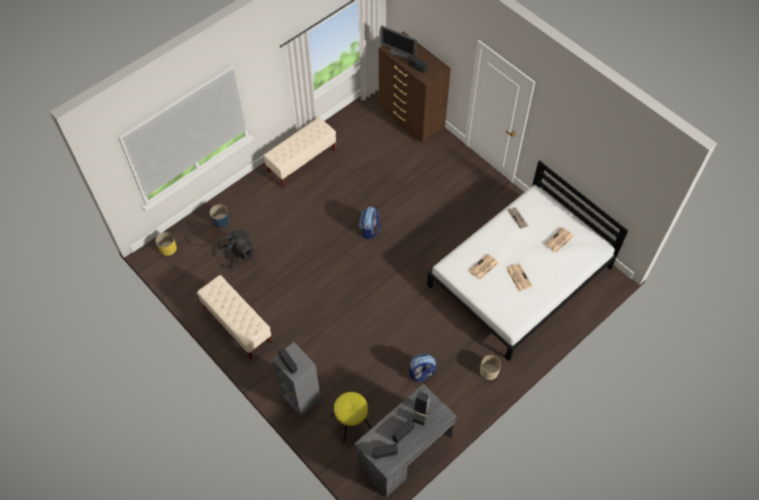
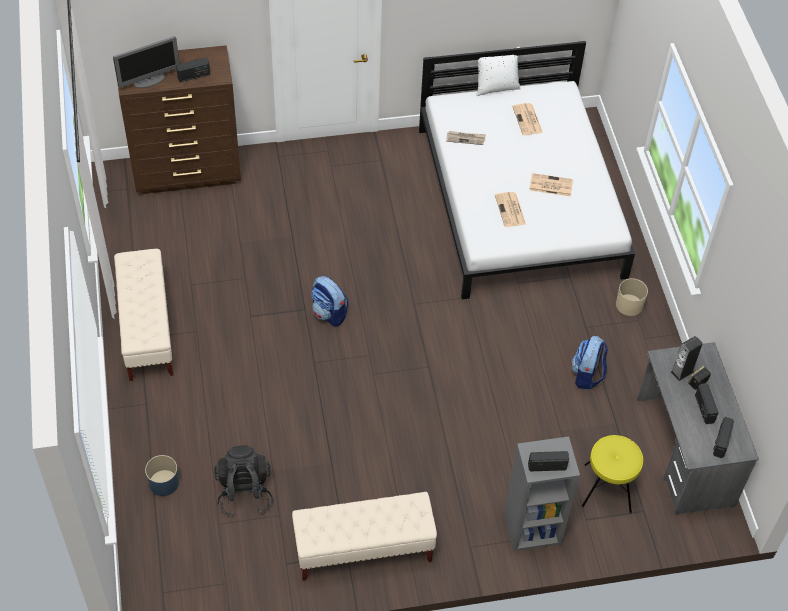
camera: 60 degrees left, 5 degrees down
(167, 248) = (155, 579): yellow planter -> none
(571, 212) = (496, 87): none -> white pillow

